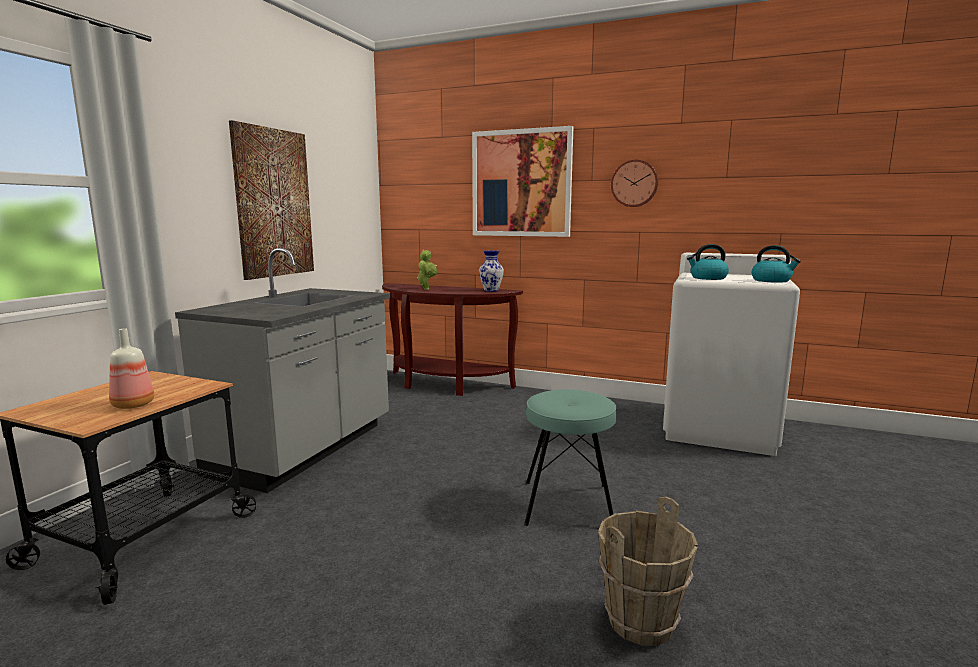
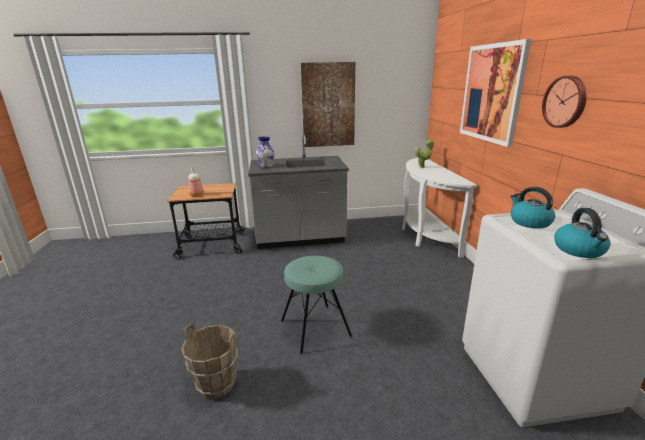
camera: 60 degrees right, 10 degrees up
(443, 384) = (425, 235): brown console table -> white console table
(491, 290) = (453, 179): vase -> vase (266, 167)

